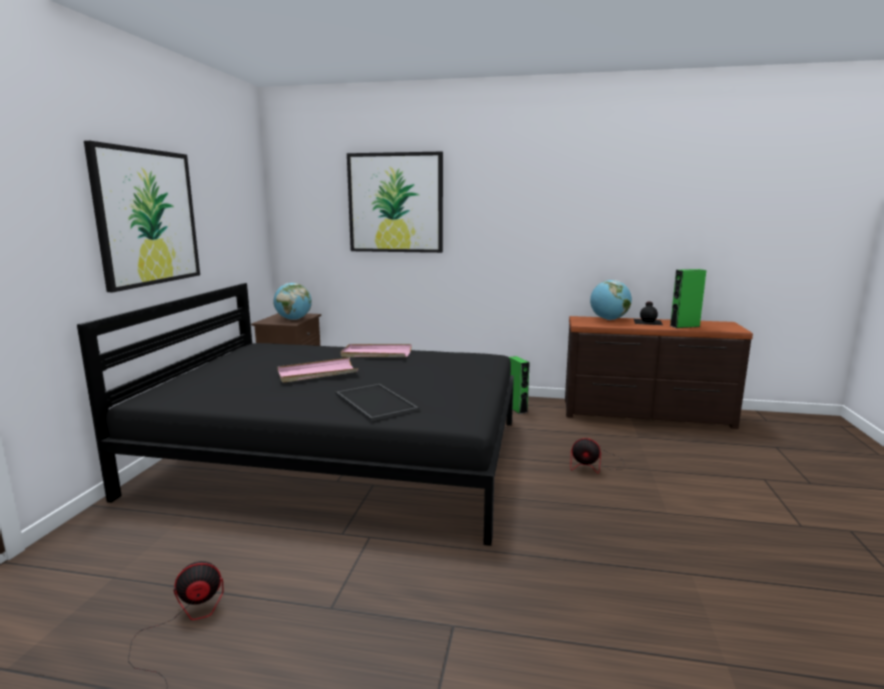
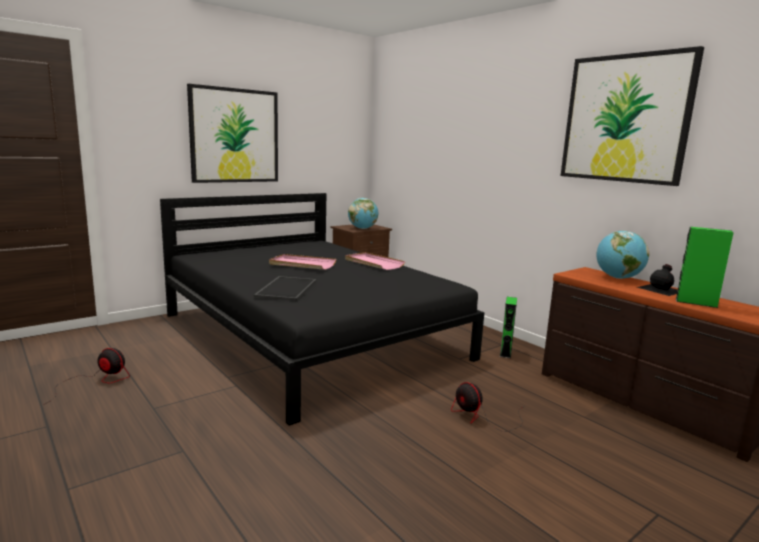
camera: 40 degrees right, 0 degrees up
(395, 203) = (449, 134): picture -> picture (625, 119)

